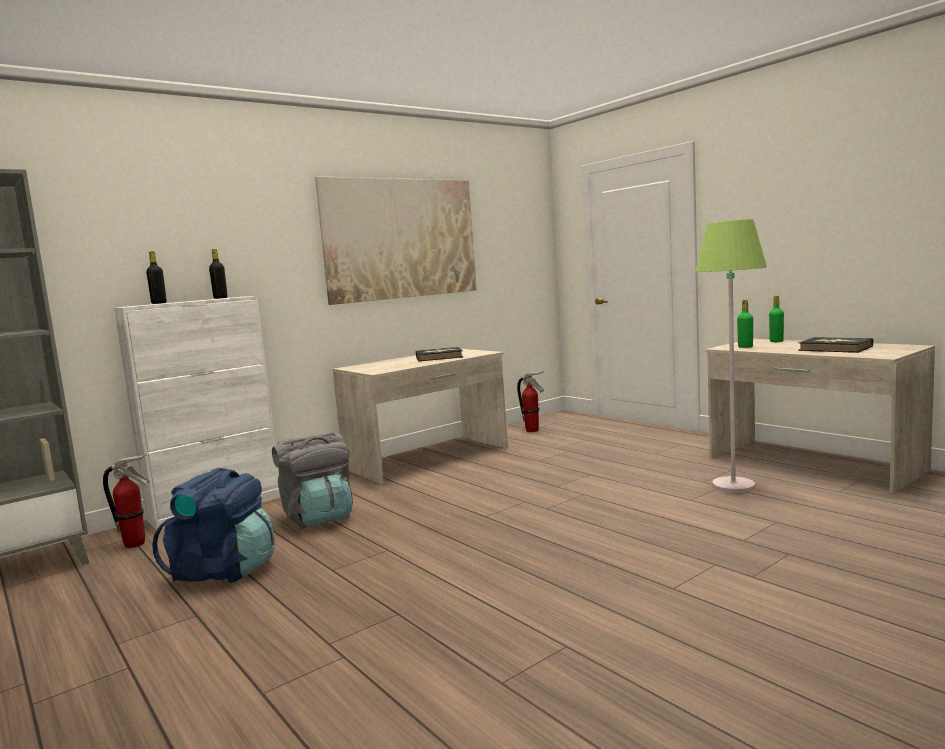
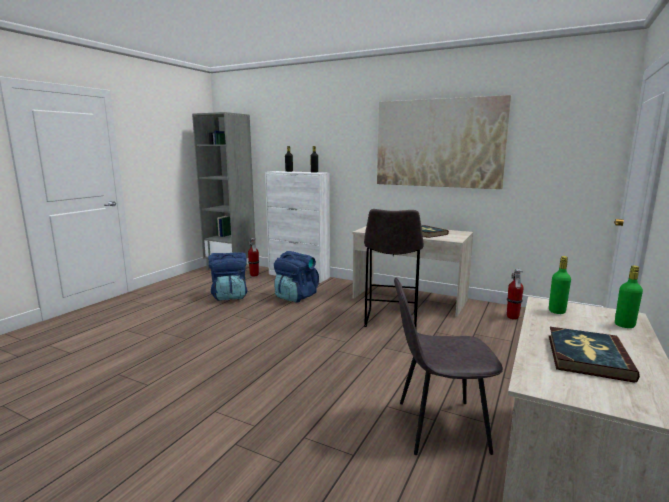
camera: 65 degrees right, 5 degrees up
(318, 517) = (295, 297): grey backpack -> blue backpack
(484, 474) = (391, 320): none -> grey stool
(733, 486) = (439, 426): green floor lamp -> grey chair

